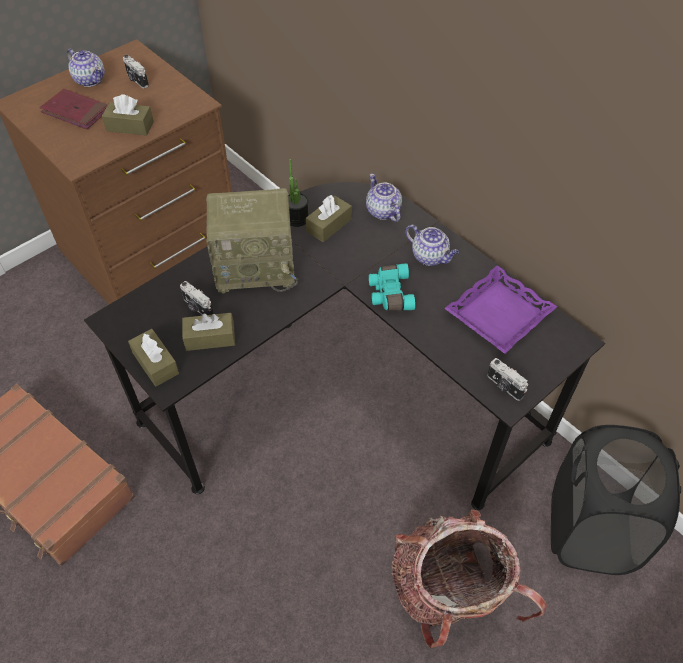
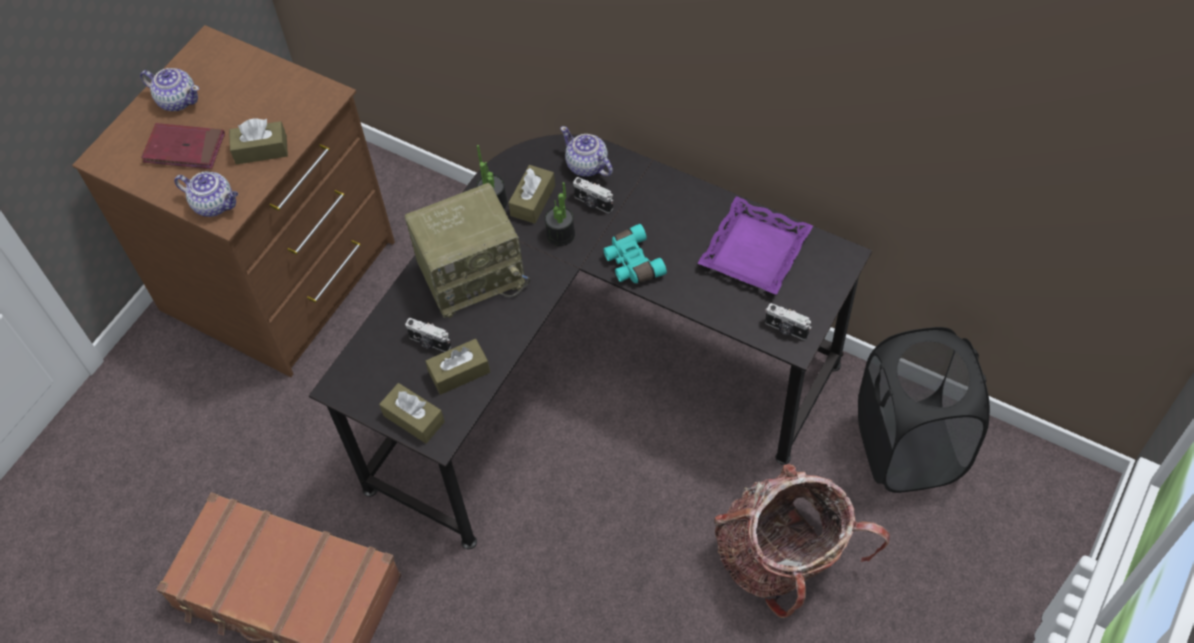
camera: 15 degrees left, 5 degrees up
(136, 80) = (236, 84): camera -> camera (593, 203)
(340, 256) = (560, 234): none -> potted plant
(430, 257) = (659, 206): teapot -> teapot (215, 204)

